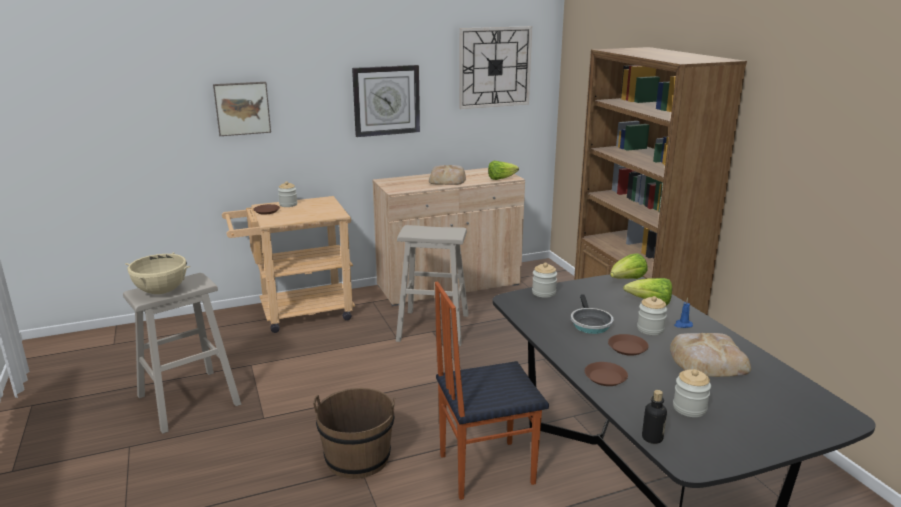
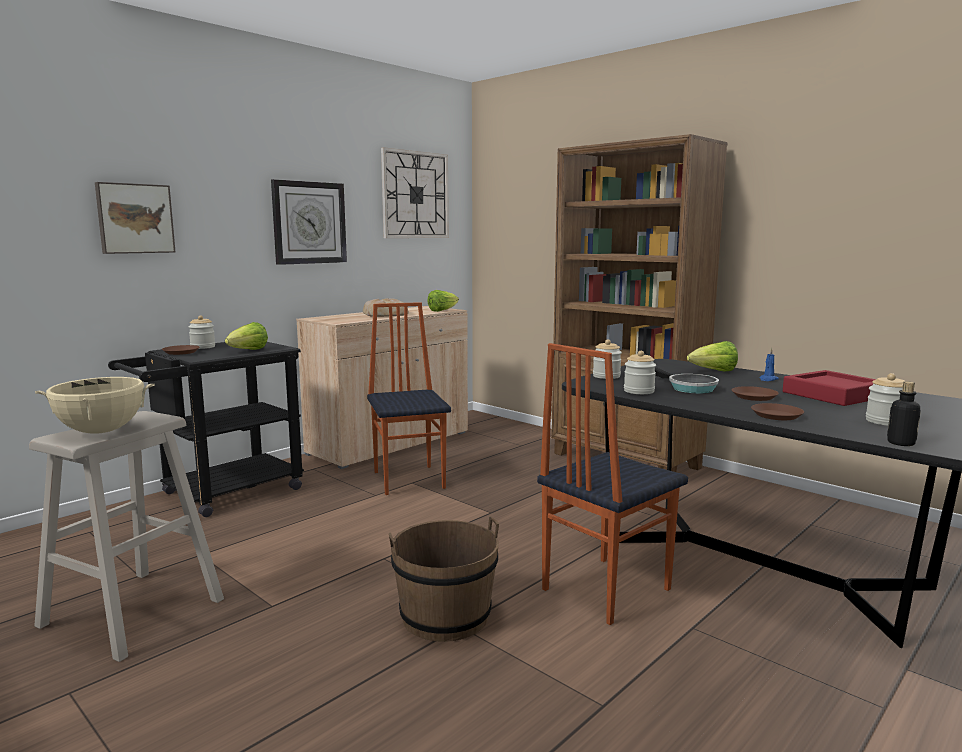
camera: 25 degrees left, 10 degrees down
(297, 313) = (221, 494): beige cart -> black cart
(433, 327) = (410, 479): beige stool -> chair
(627, 280) = (665, 362): lettuce -> lettuce (248, 351)
(650, 329) = (748, 384): jar -> jar (639, 391)
(706, 361) = (833, 395): bread -> red tray

